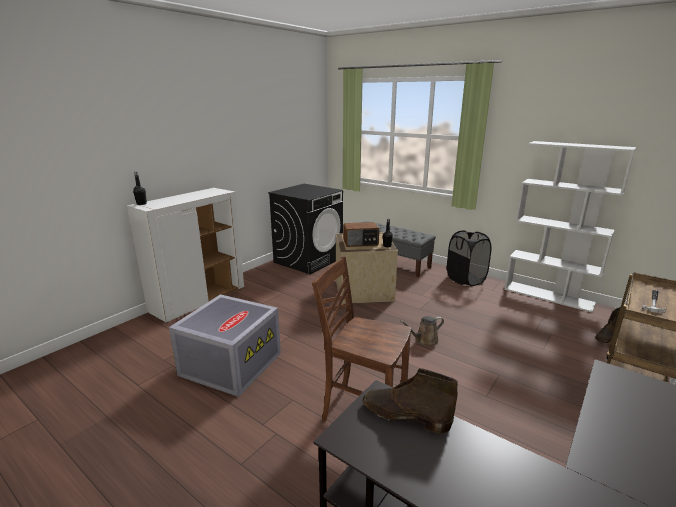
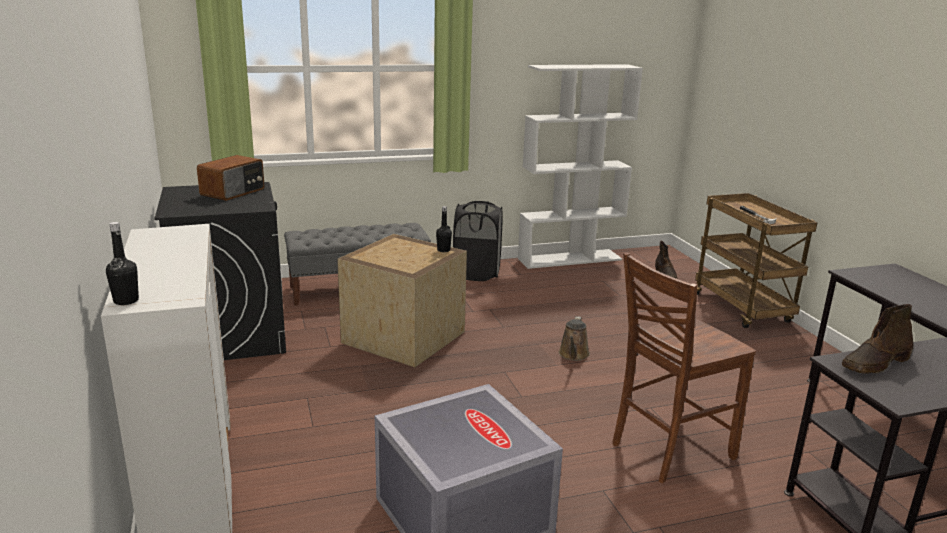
camera: 55 degrees left, 0 degrees up
(361, 243) = (405, 258): radio -> radio (233, 192)

